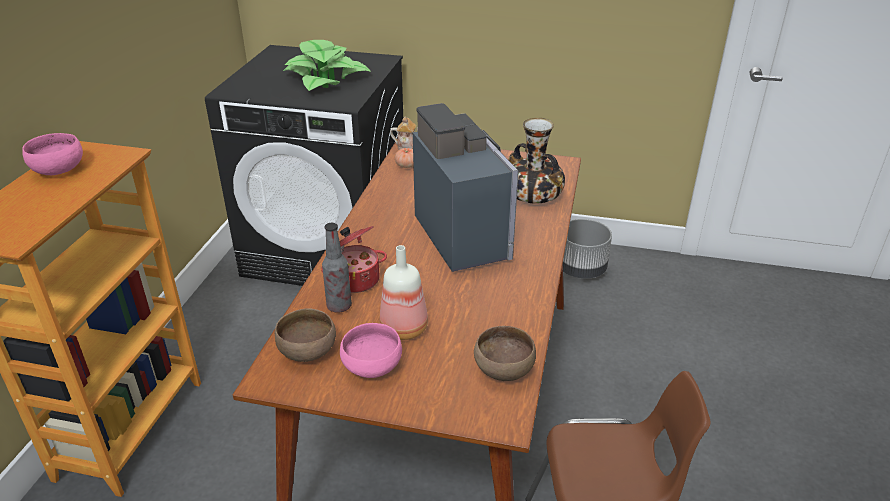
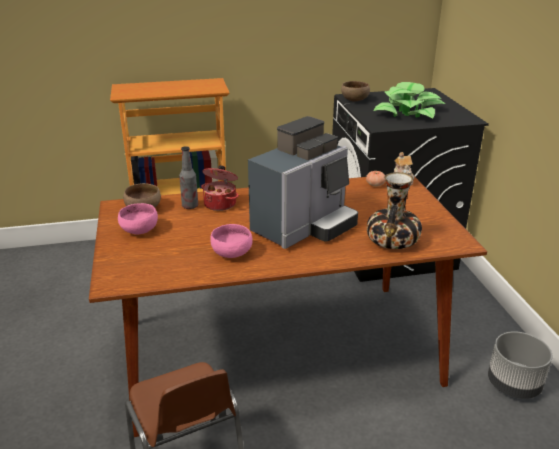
camera: 65 degrees right, 5 degrees down
(58, 170) = (190, 84): pink bowl -> pink bowl (232, 253)
(403, 327) = (182, 230): bottle -> none
(502, 370) = (158, 273): brown bowl -> brown bowl (354, 100)

